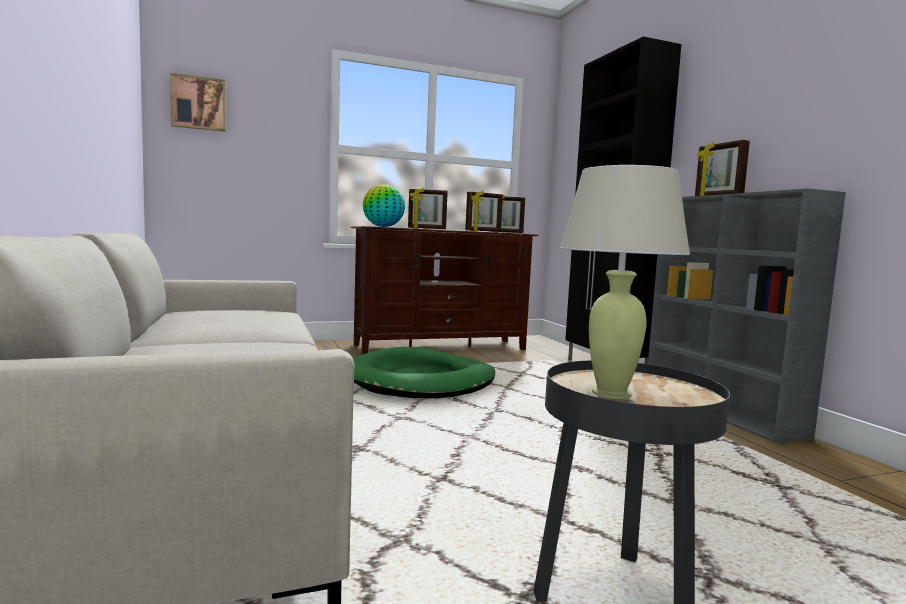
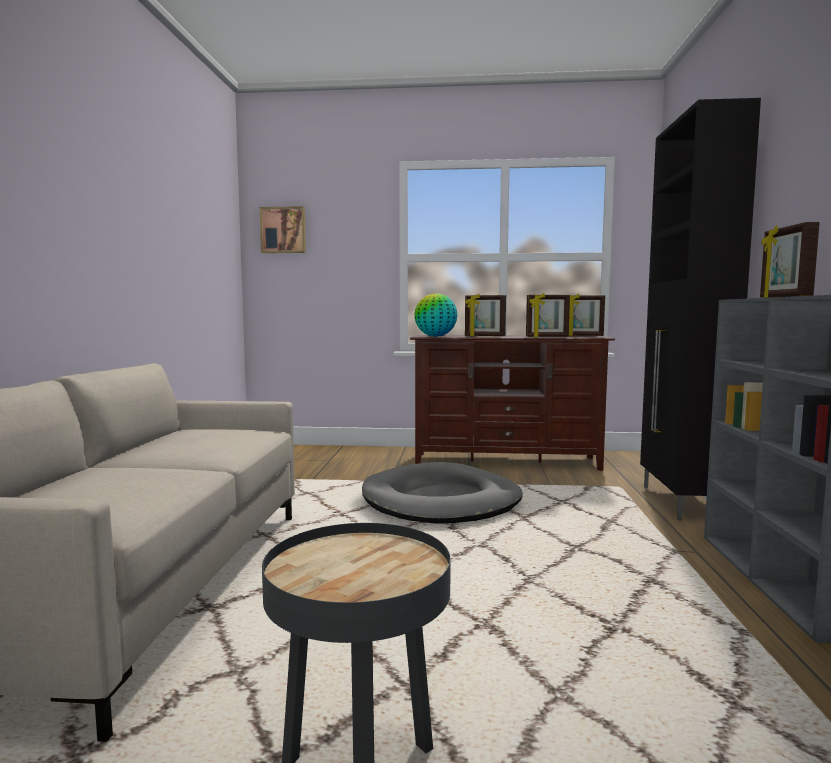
camera: 25 degrees right, 0 degrees up
(421, 381) = (442, 501): green dog bed -> grey dog bed
(610, 393) = (323, 568): beige table lamp -> none

